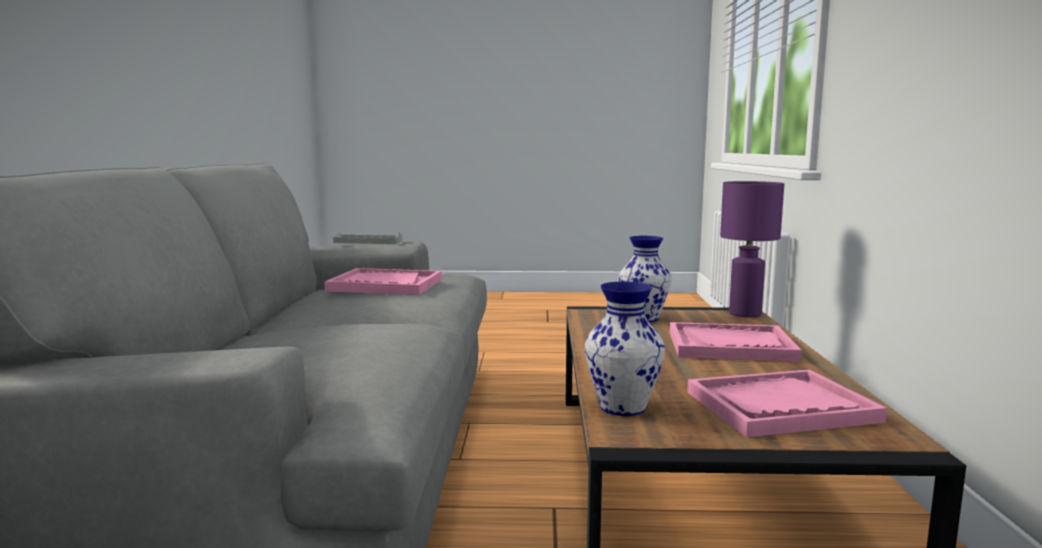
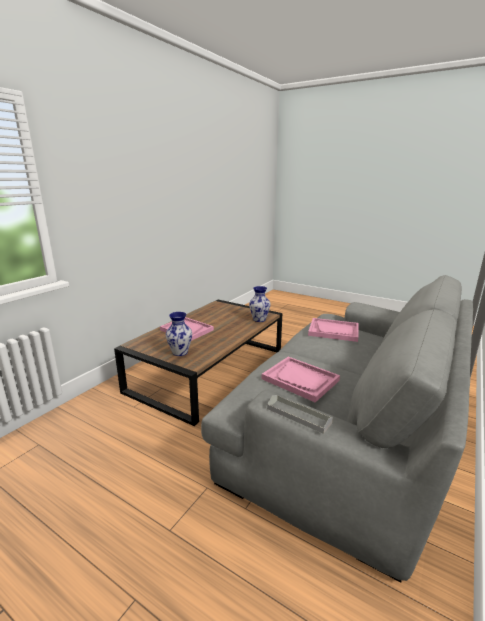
camera: 150 degrees left, 10 degrees up
(746, 314) = (134, 343): purple table lamp -> none
(780, 407) = (223, 312): pink tray -> pink tray (333, 331)

